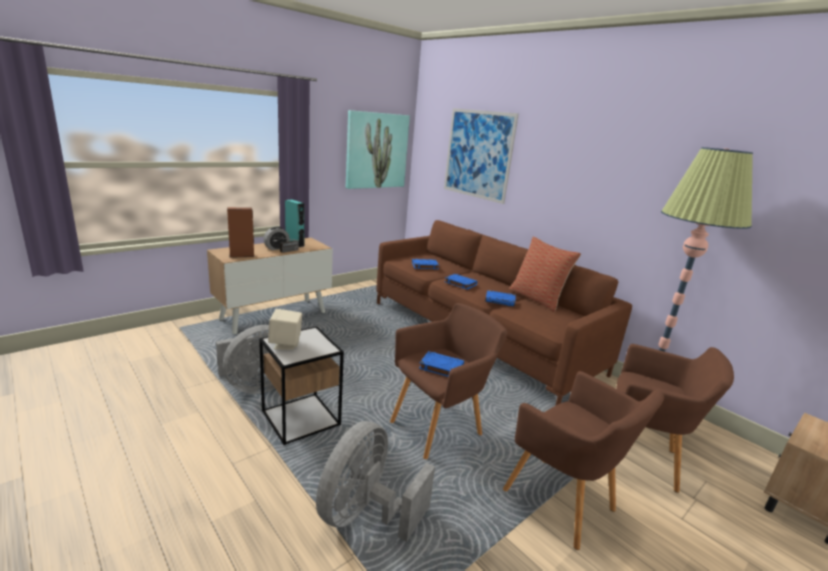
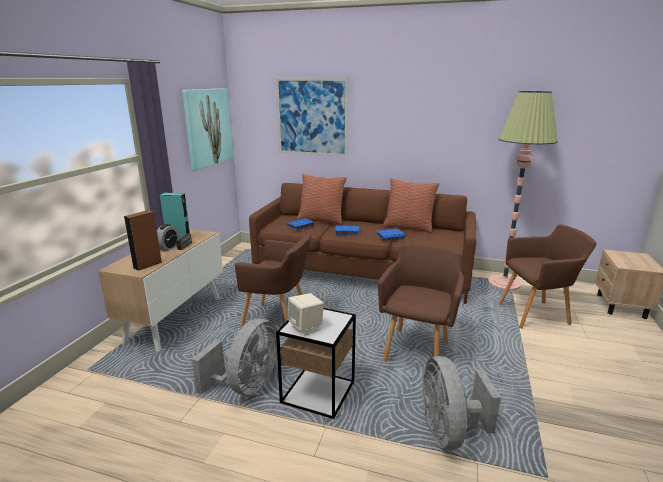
camera: 30 degrees left, 0 degrees up
(440, 367) = (421, 299): blue book -> none
(455, 266) = (321, 220): none -> pillow
(563, 504) = (535, 360): brown armchair -> brown armchair (278, 321)

